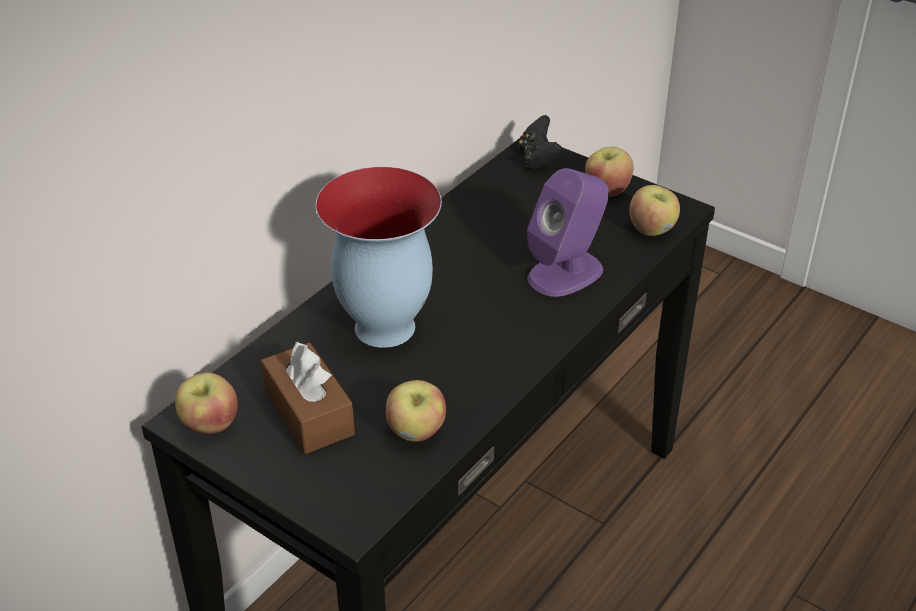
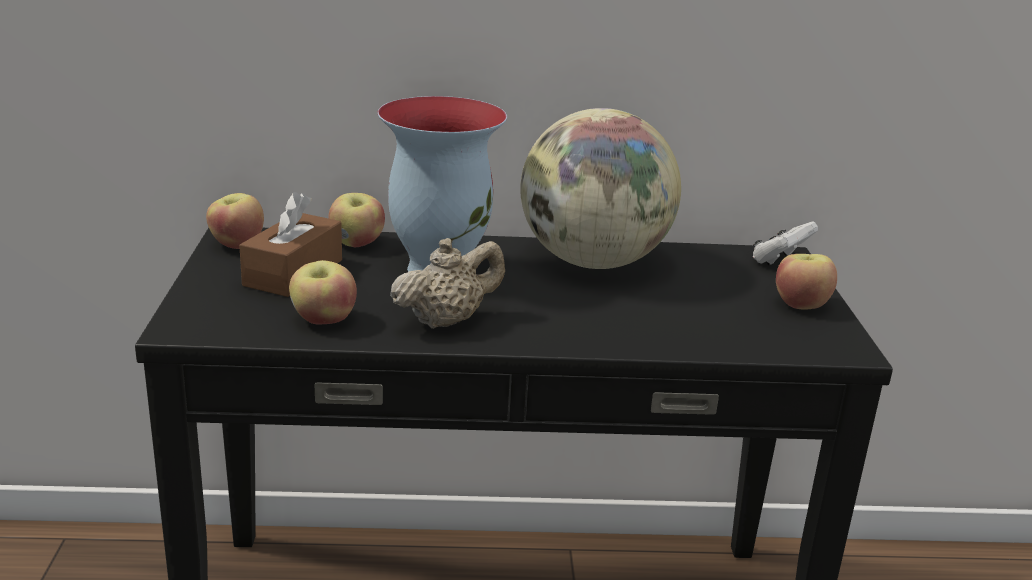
camera: 50 degrees right, 15 degrees down
(452, 243) = (593, 262): none -> globe
(479, 365) = (447, 320): none -> beige teapot
(537, 158) = (779, 261): black game controller -> white game controller
(566, 273) = (641, 321): purple speaker -> none
(652, 229) = (786, 343): apple -> apple (357, 243)

